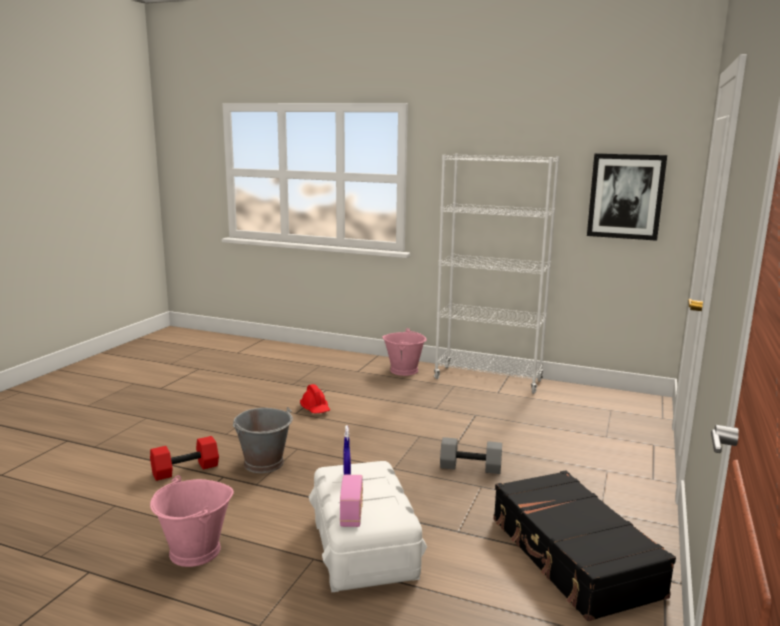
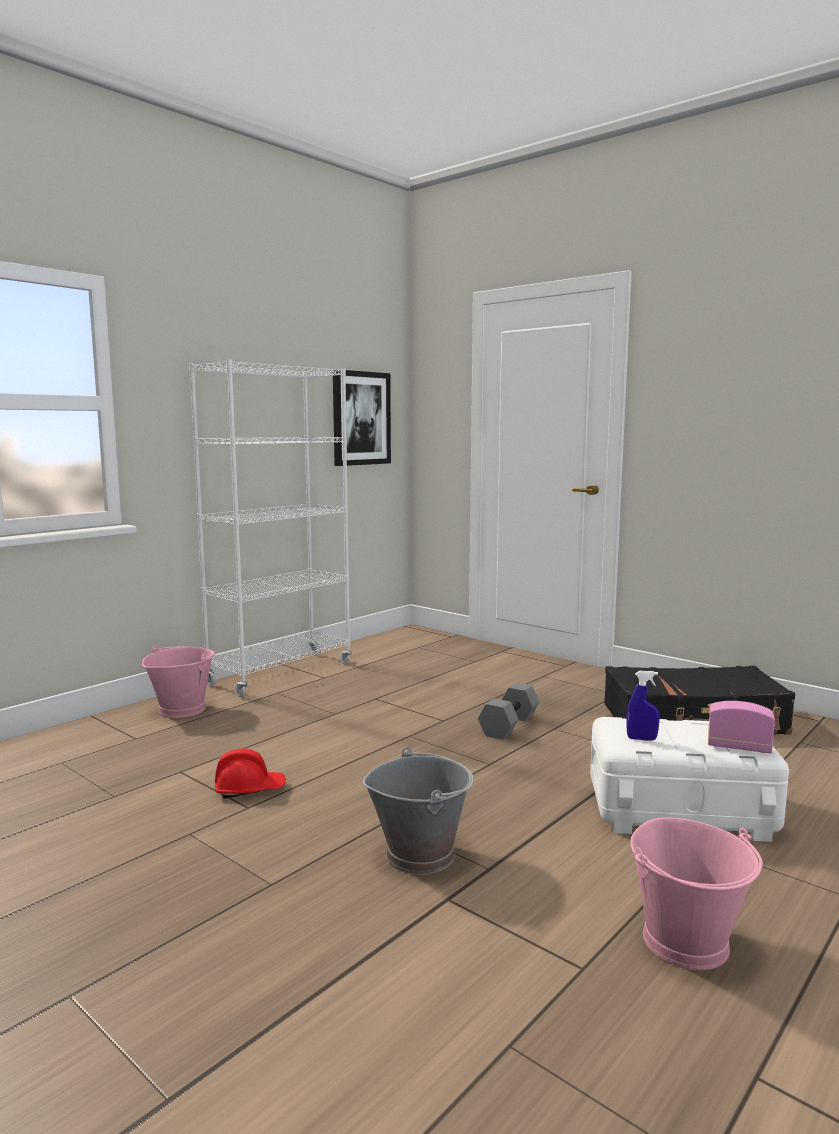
camera: 70 degrees left, 5 degrees down
(186, 469) = (395, 940): red dumbbell -> none

